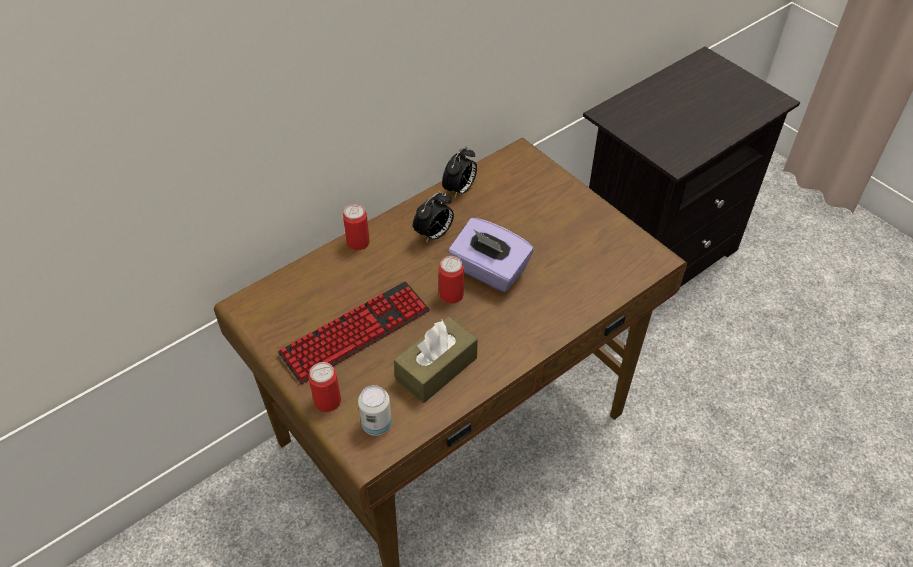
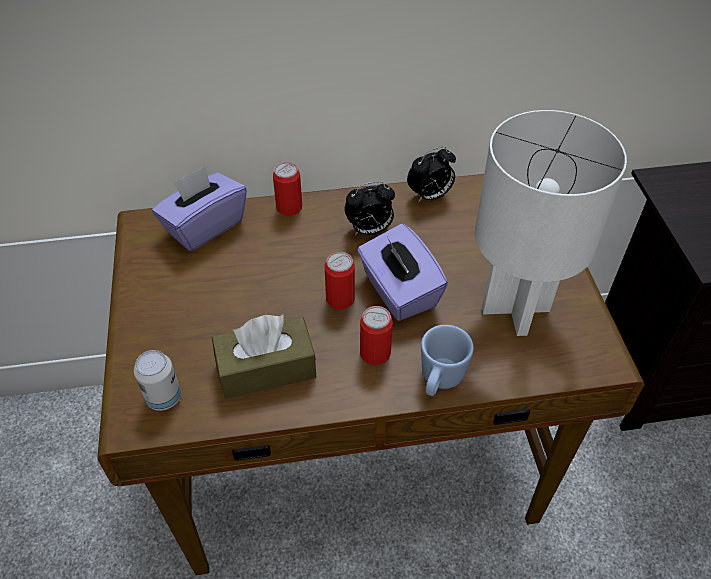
camera: 30 degrees right, 0 degrees up
(300, 285) = (204, 226): none -> purple tissue box
(327, 401) = (138, 350): can -> can (375, 353)
(355, 333) = (217, 294): keyboard -> none
(561, 320) = (439, 381): none -> blue mug
(577, 249) = (514, 310): none -> white table lamp

